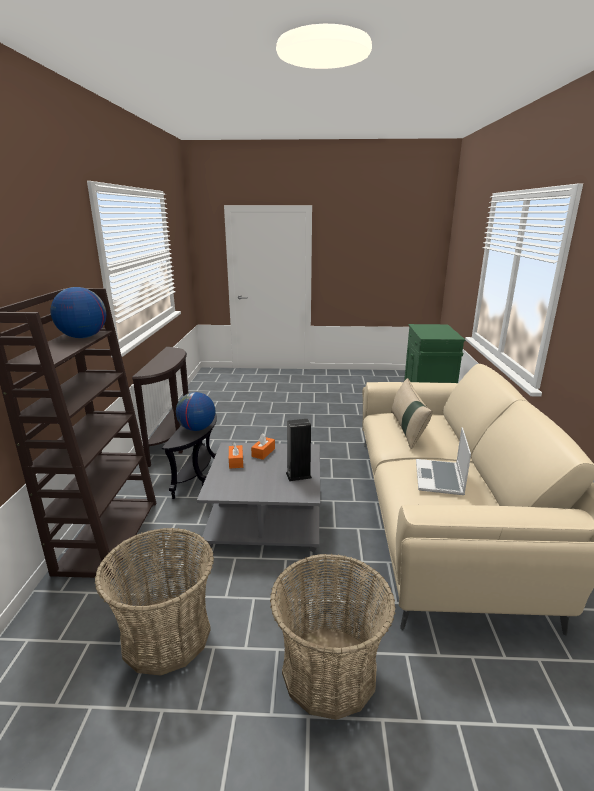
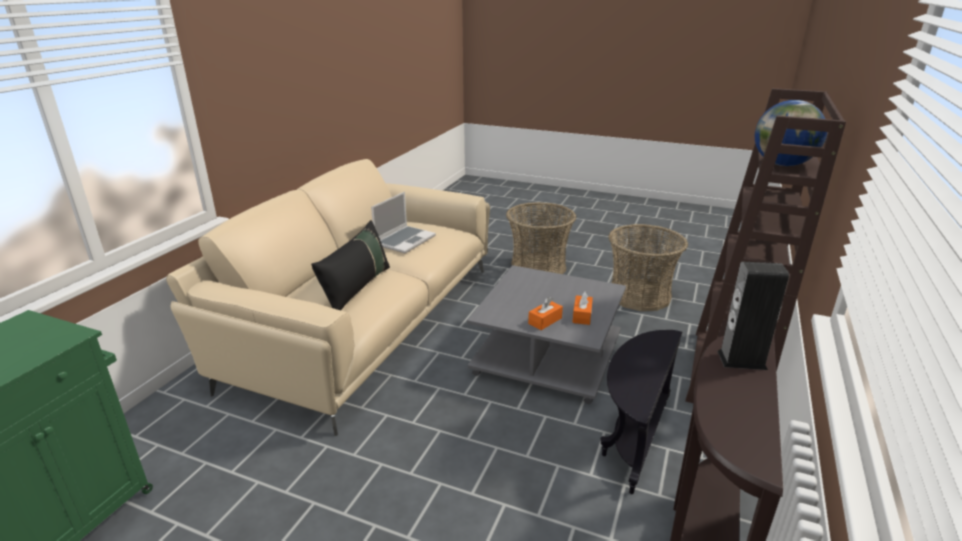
camera: 160 degrees left, 5 degrees up
(197, 429) = (638, 355): globe -> none
(298, 475) = (517, 288): speaker -> speaker (741, 360)
(407, 429) = (357, 288): beige pillow -> black pillow

